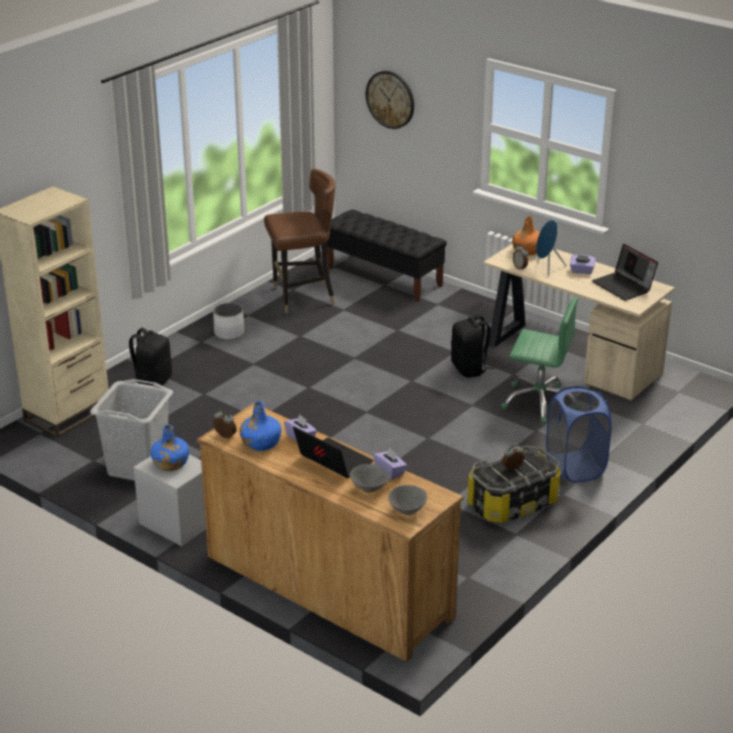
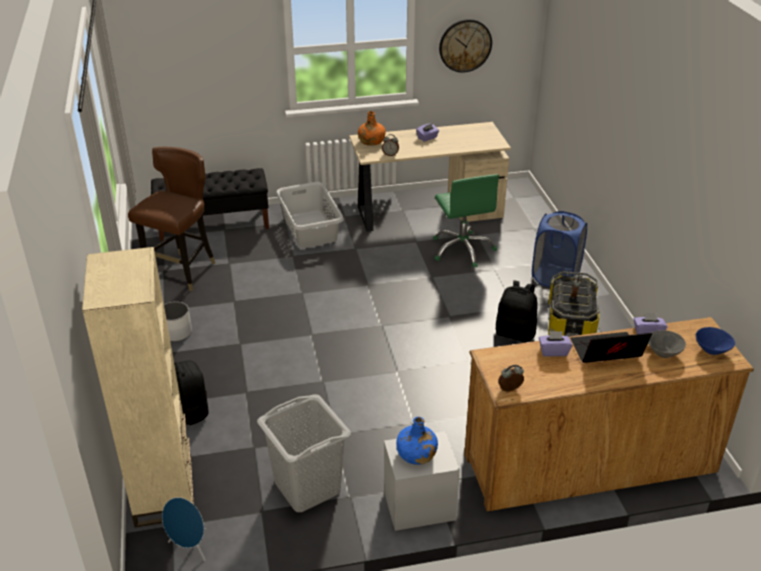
camera: 50 degrees left, 5 degrees up
(261, 443) = (541, 375): blue bottle -> none
(390, 99) = (177, 59): wall clock -> wall clock (465, 45)
(407, 510) = (712, 350): grey bowl -> blue bowl
(448, 318) = (310, 228): none -> grey laundry basket
(469, 369) = (386, 254): black backpack -> black backpack (515, 333)
(539, 402) = (462, 249): green office chair -> green office chair turned 105 degrees clockwise
(547, 268) = (405, 146): blue speaker -> blue speaker (190, 547)
(624, 286) = (468, 135): laptop -> none

